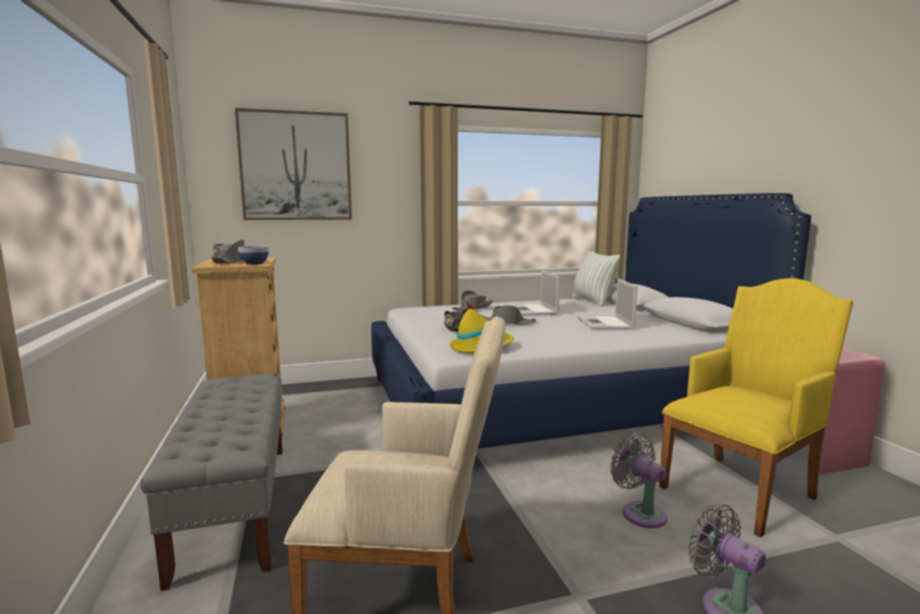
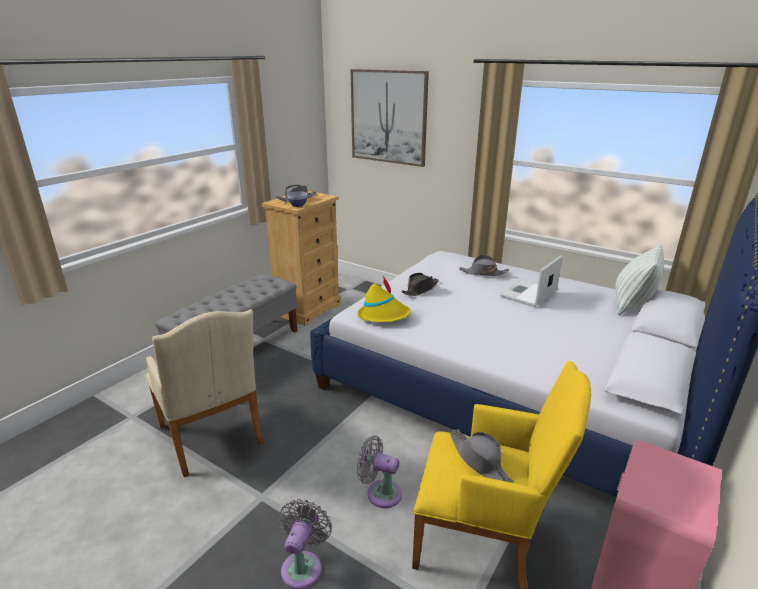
camera: 50 degrees right, 15 degrees up
(507, 323) = (468, 299): grey hat -> grey hat (480, 461)
(605, 324) = (545, 337): laptop -> none
(640, 512) = (380, 492): grey fan -> grey fan turned 90 degrees counterclockwise

